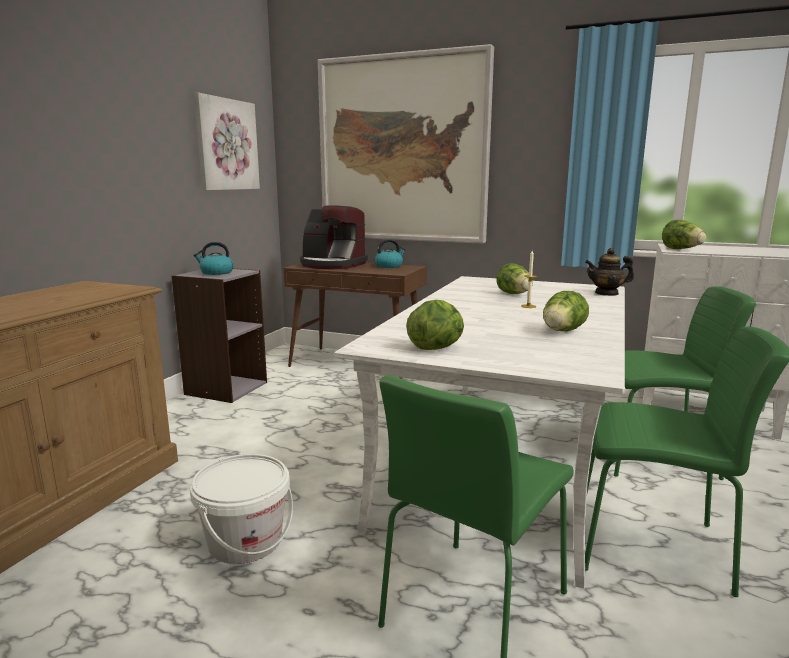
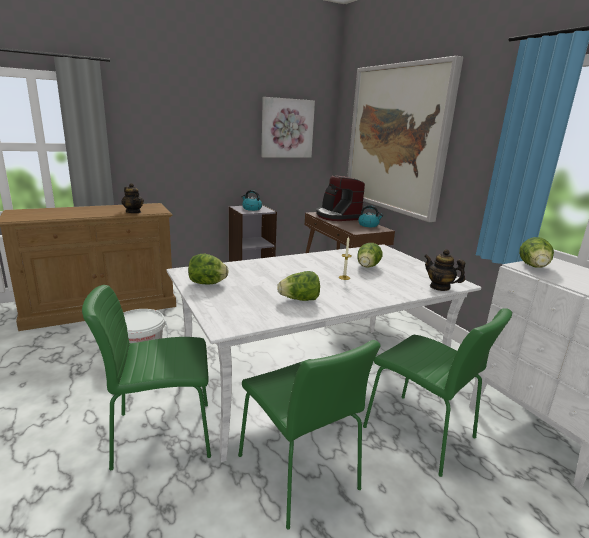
camera: 40 degrees right, 5 degrees up
(87, 296) = (133, 212): none -> teapot

